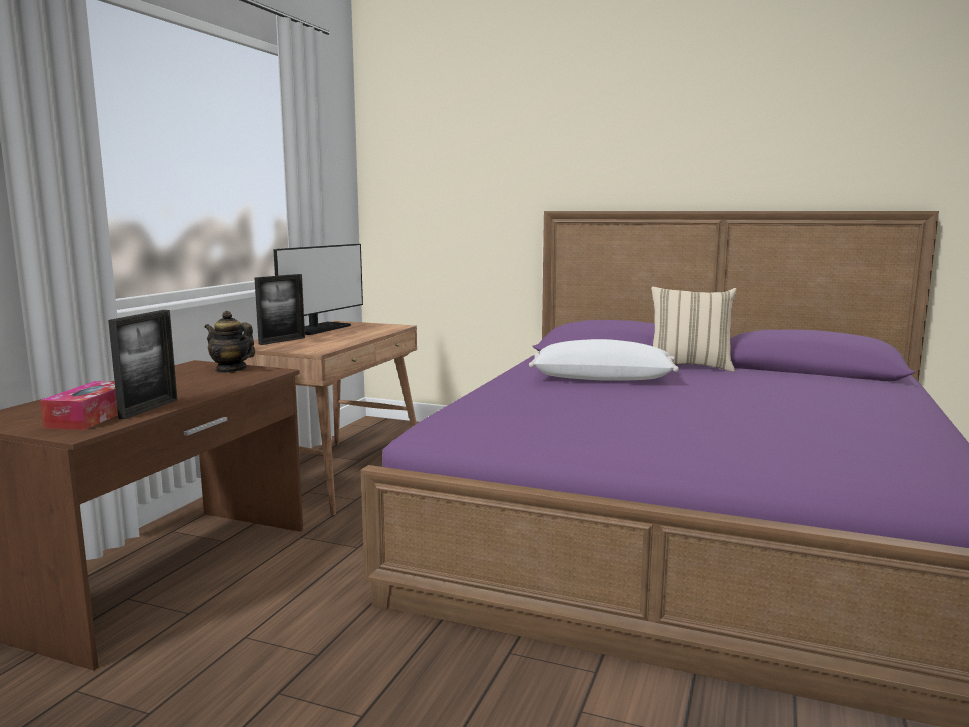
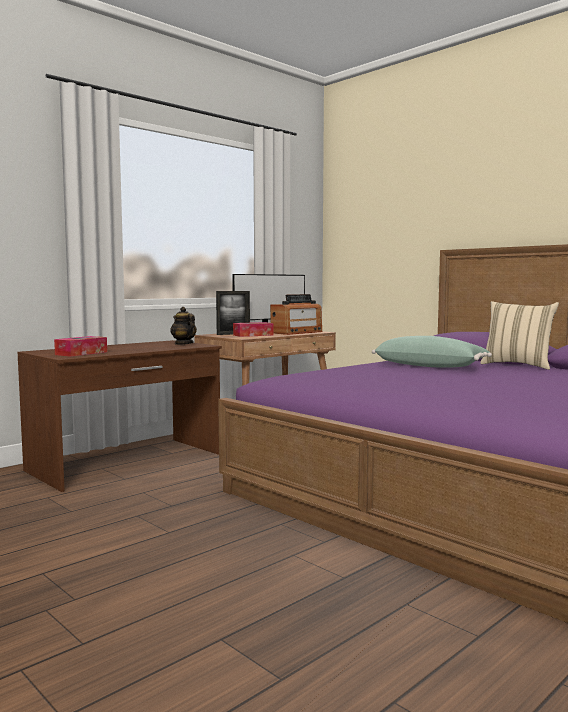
camera: 25 degrees right, 5 degrees down
(149, 409) = (113, 352): picture frame -> none
(317, 342) = (253, 335): none -> tissue box
(367, 330) = (296, 332): none -> radio
(602, 378) = (430, 366): white pillow -> green pillow

